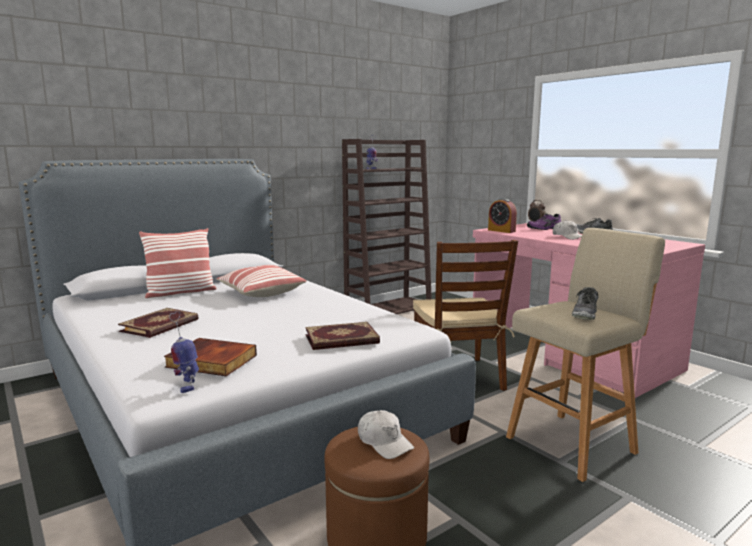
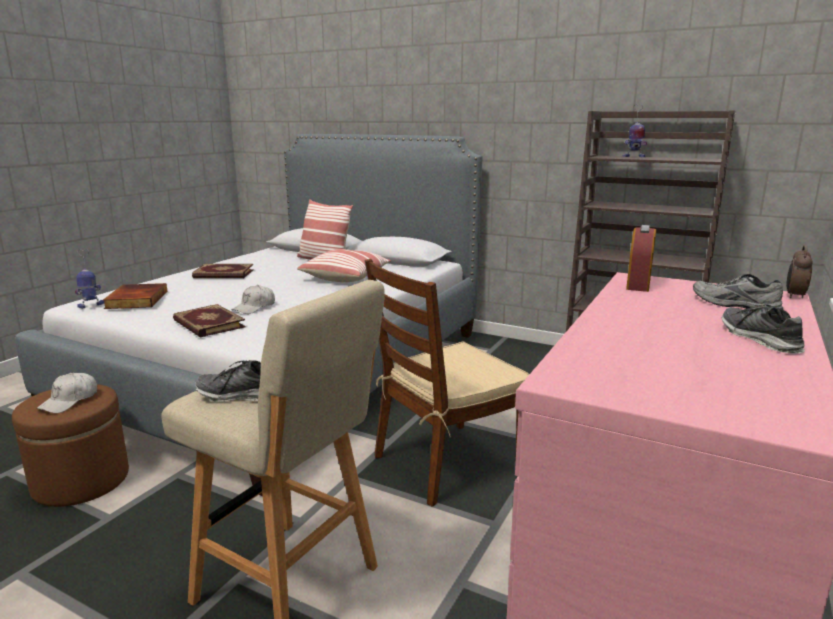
camera: 65 degrees right, 5 degrees up
(545, 229) = (733, 305): purple shoe -> grey shoe
(568, 237) = (661, 323): white cap -> white cap (254, 307)

